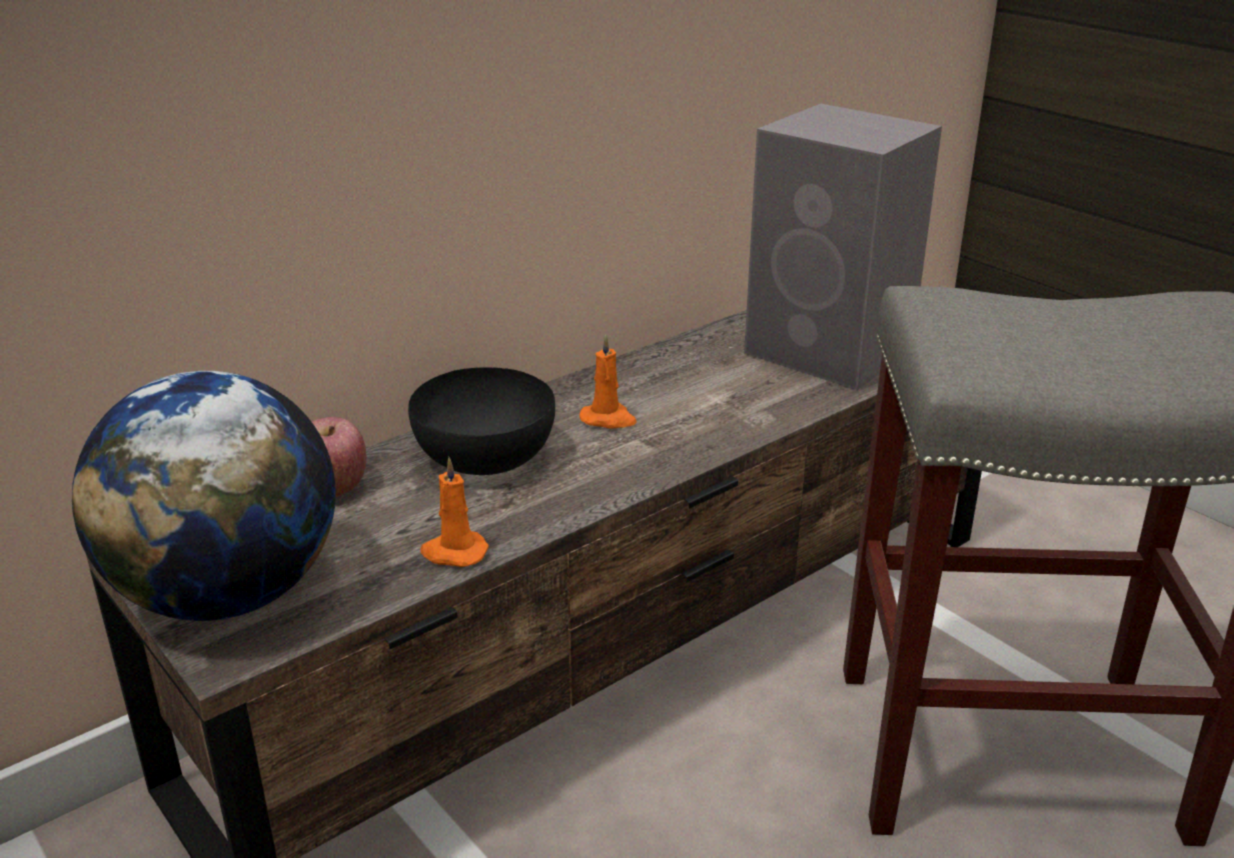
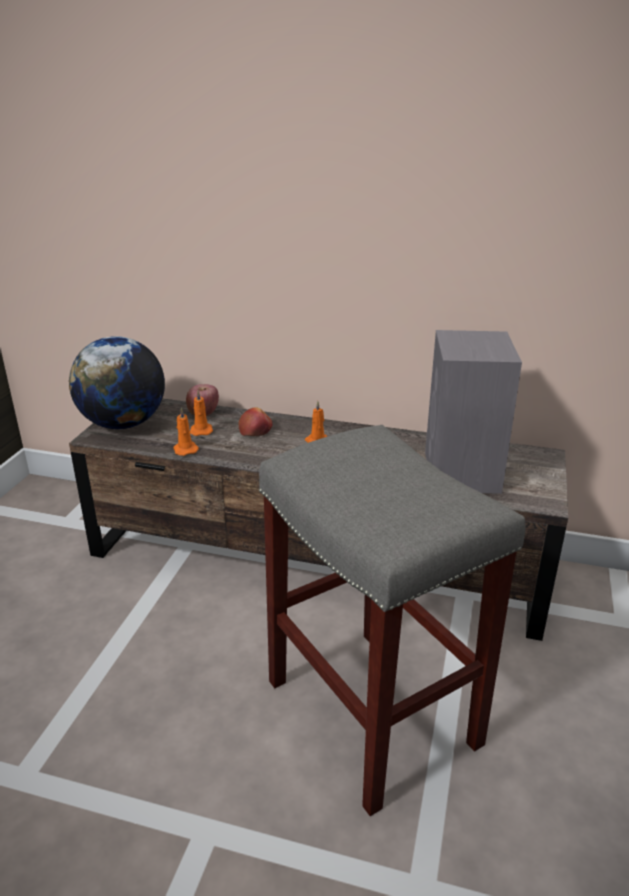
camera: 55 degrees right, 0 degrees up
(402, 511) = (201, 430): none -> orange candle
(483, 456) = (256, 430): black bowl -> apple

